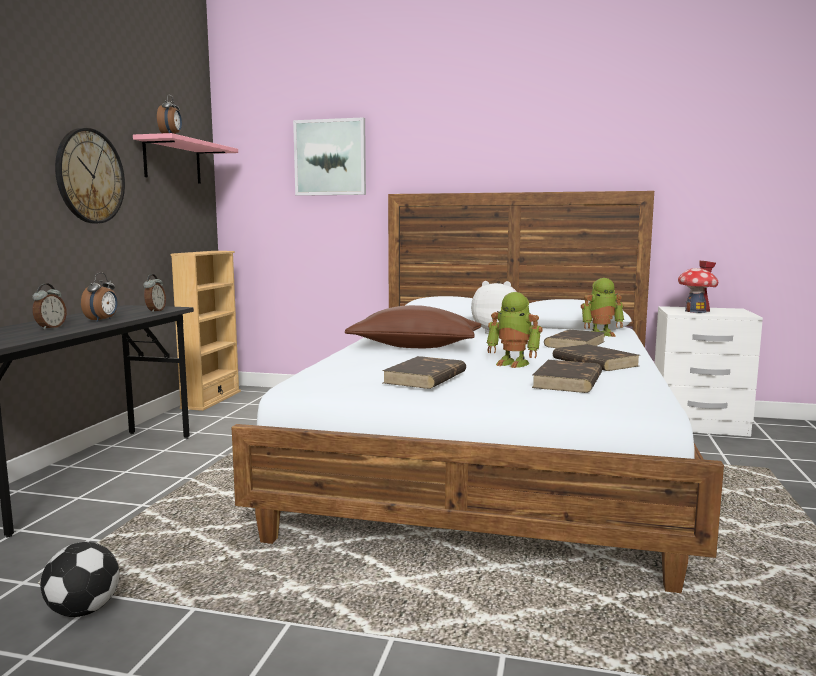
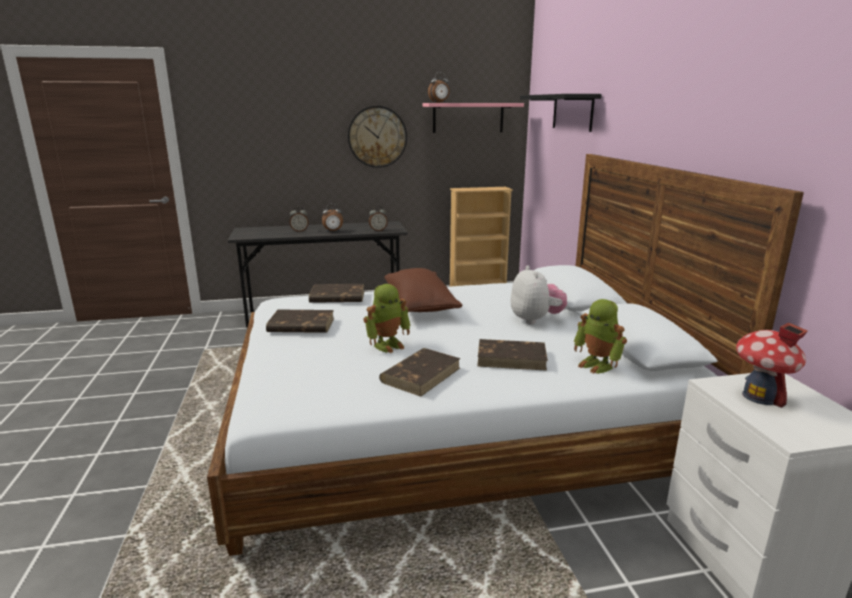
camera: 65 degrees right, 10 degrees up
(83, 610) = (184, 366): football -> none
(330, 157) = (572, 112): picture -> black shelf
(513, 363) = (388, 345): toy robot -> toy robot turned 135 degrees counterclockwise
(567, 381) = (322, 371): brown book -> brown book (337, 297)

